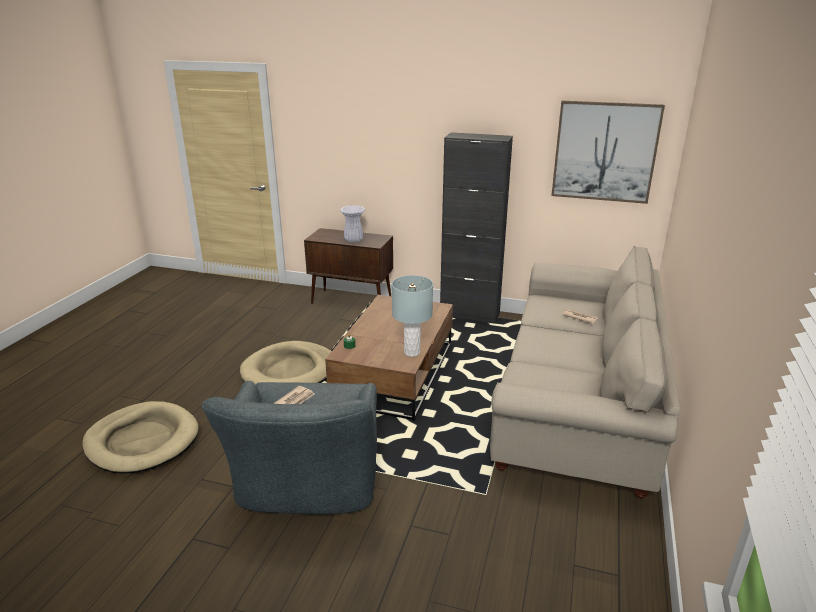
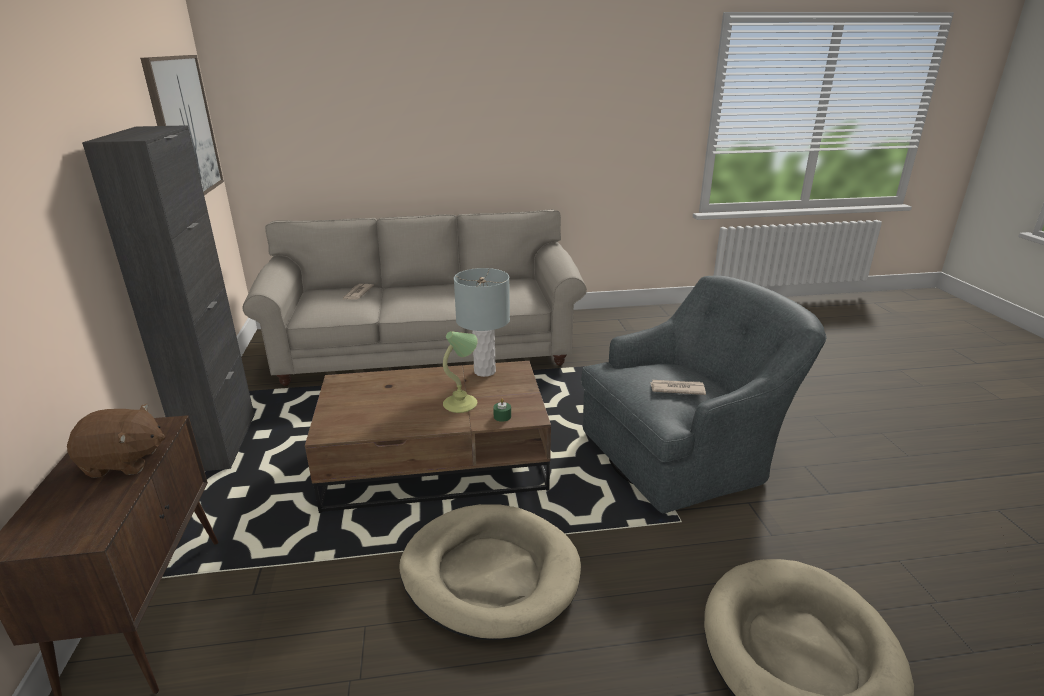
camera: 115 degrees left, 0 degrees up
(354, 240) = (124, 462): white vase -> brown plush toy
(376, 336) = (461, 404): none -> table lamp

